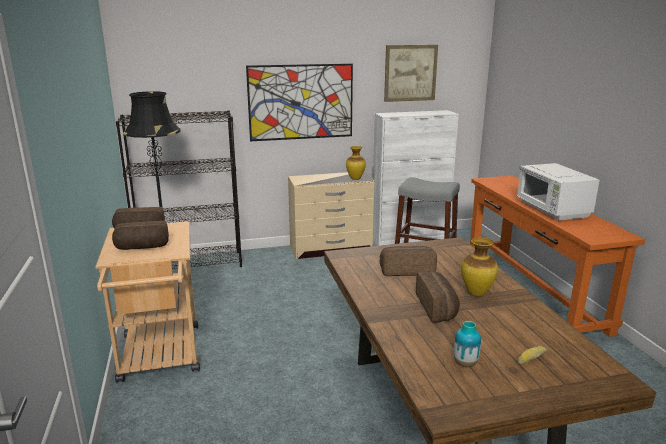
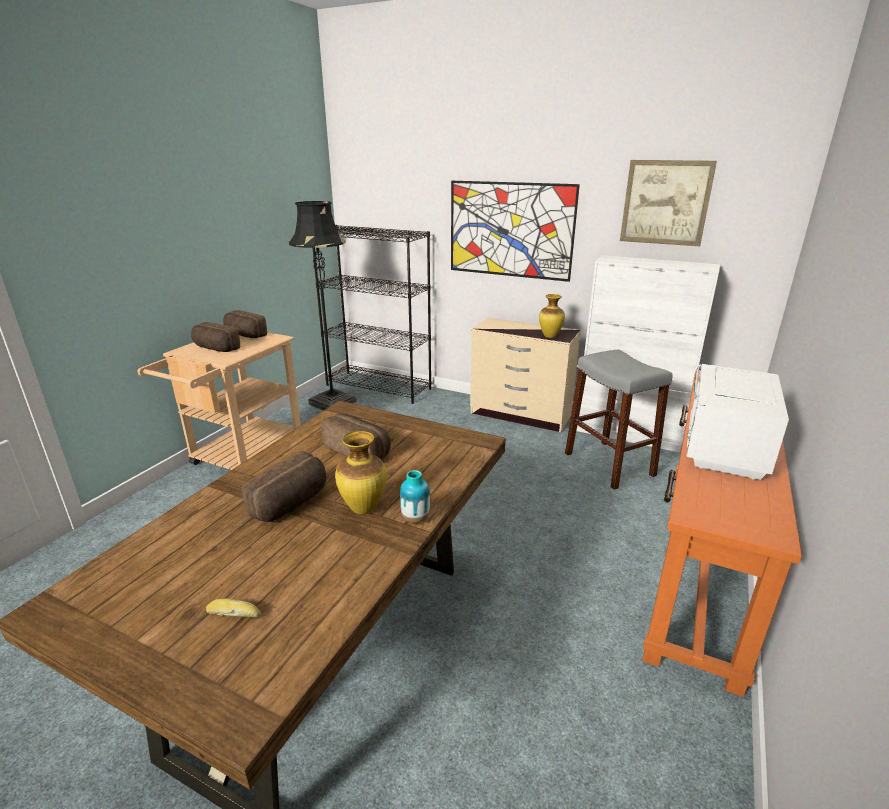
camera: 40 degrees right, 5 degrees up
(465, 363) = (173, 575): vase -> vase (415, 519)

